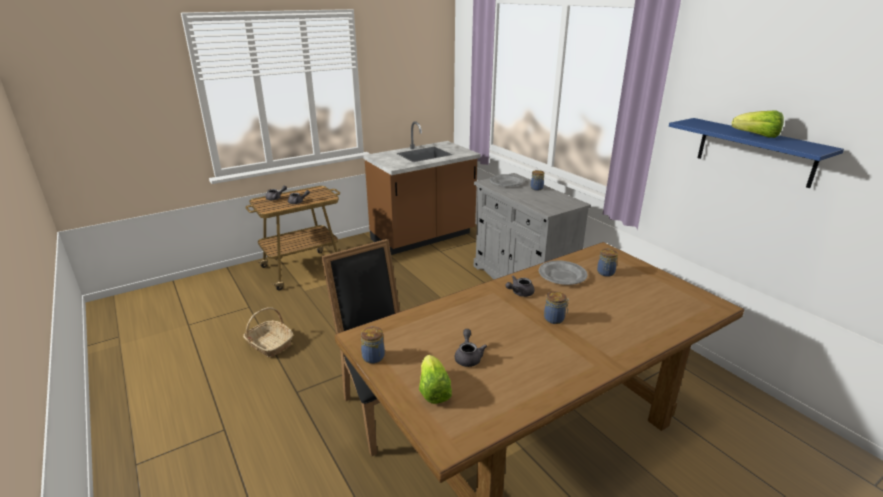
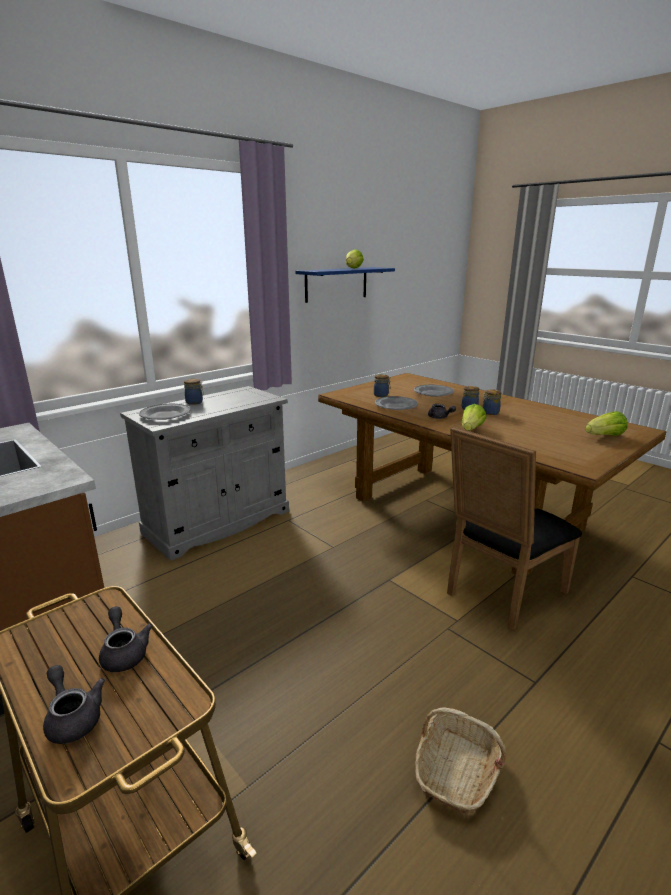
camera: 100 degrees left, 5 degrees down
(373, 356) = (601, 459): jar -> jar (489, 413)
(468, 357) = (552, 429): grey teapot -> none
(478, 302) = (471, 430): none -> lettuce
(623, 308) = (433, 393): none -> grey plate

